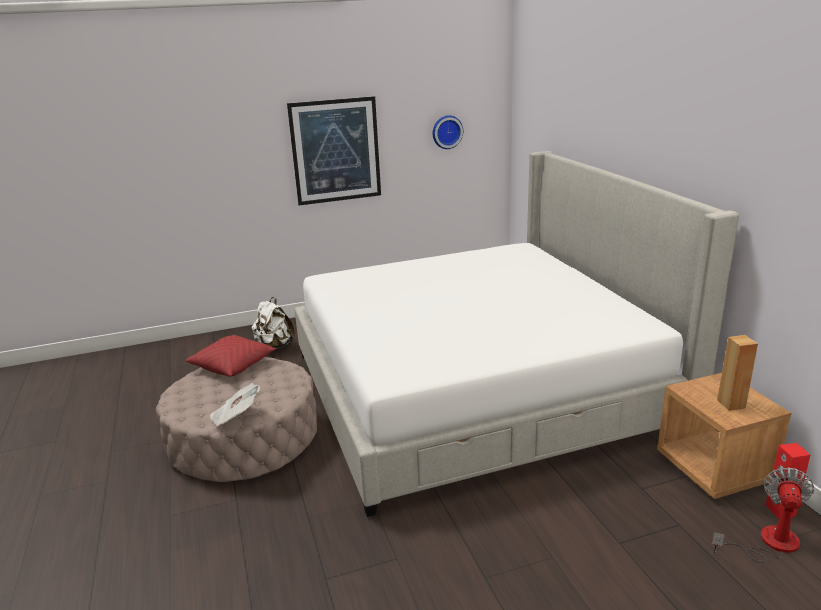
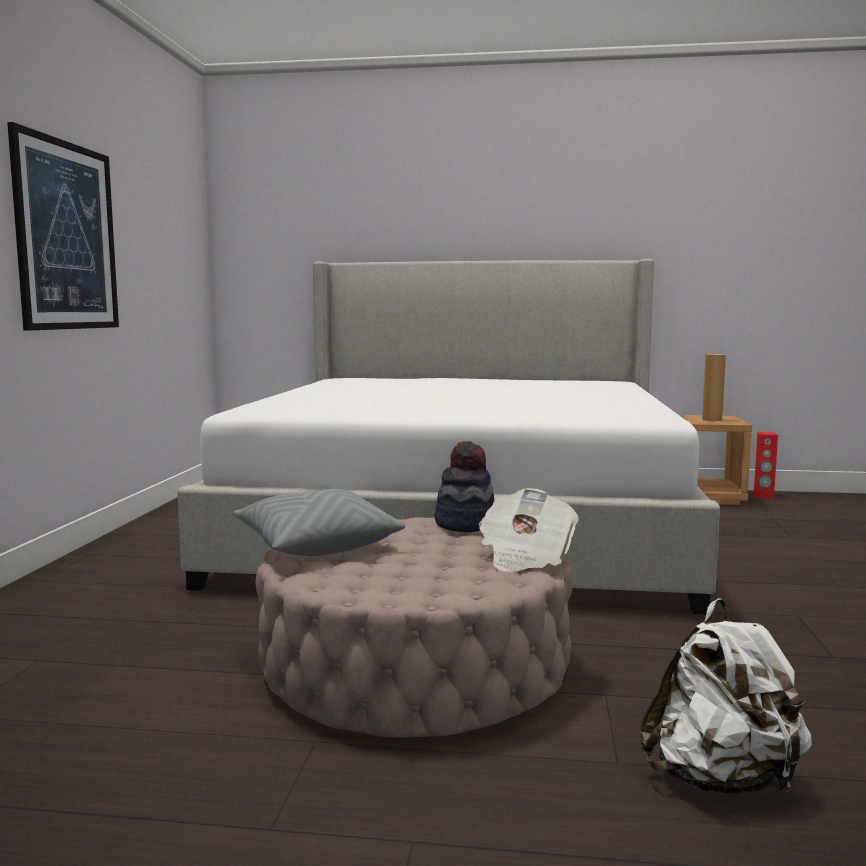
camera: 65 degrees left, 15 degrees down
(233, 365) = (315, 545): red pillow -> grey pillow
(274, 346) = (102, 606): white backpack -> white backpack (721, 780)
(288, 387) = (465, 524): none -> hat
(446, 132) = (166, 240): wall clock -> none
(768, 543) = (803, 506): fan -> none

